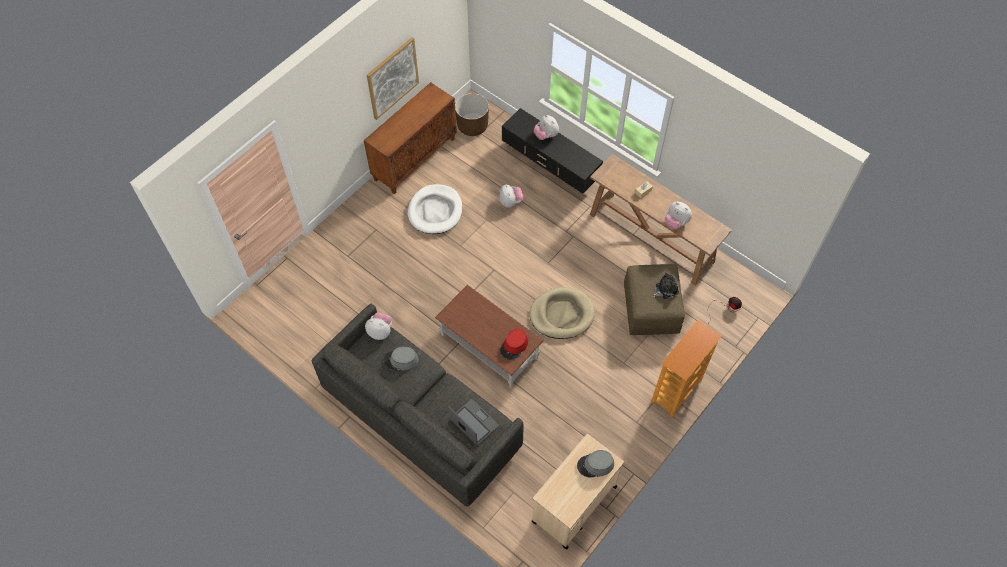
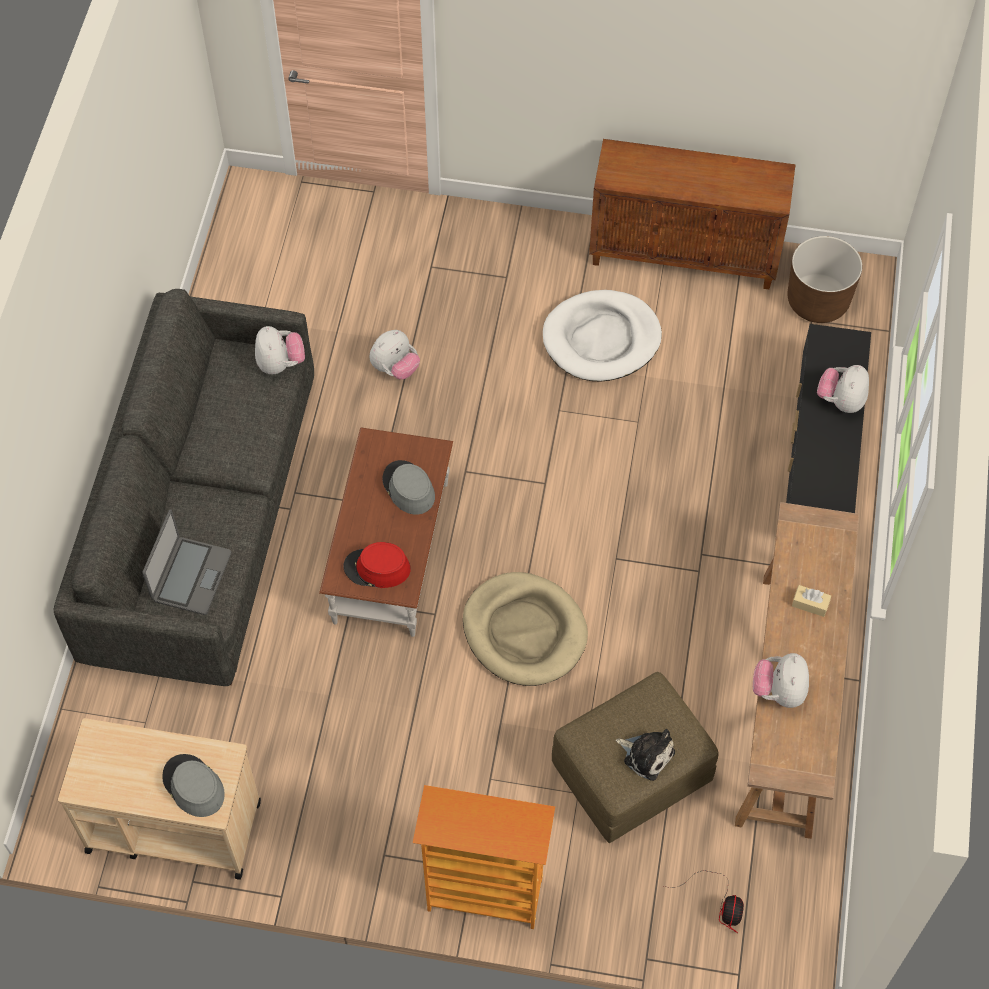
camera: 60 degrees right, 0 degrees up
(392, 78) = (710, 88): picture -> none
(401, 360) = (244, 417): grey hat -> grey hat (408, 488)
(510, 202) = (700, 439): plush toy -> plush toy (395, 368)

